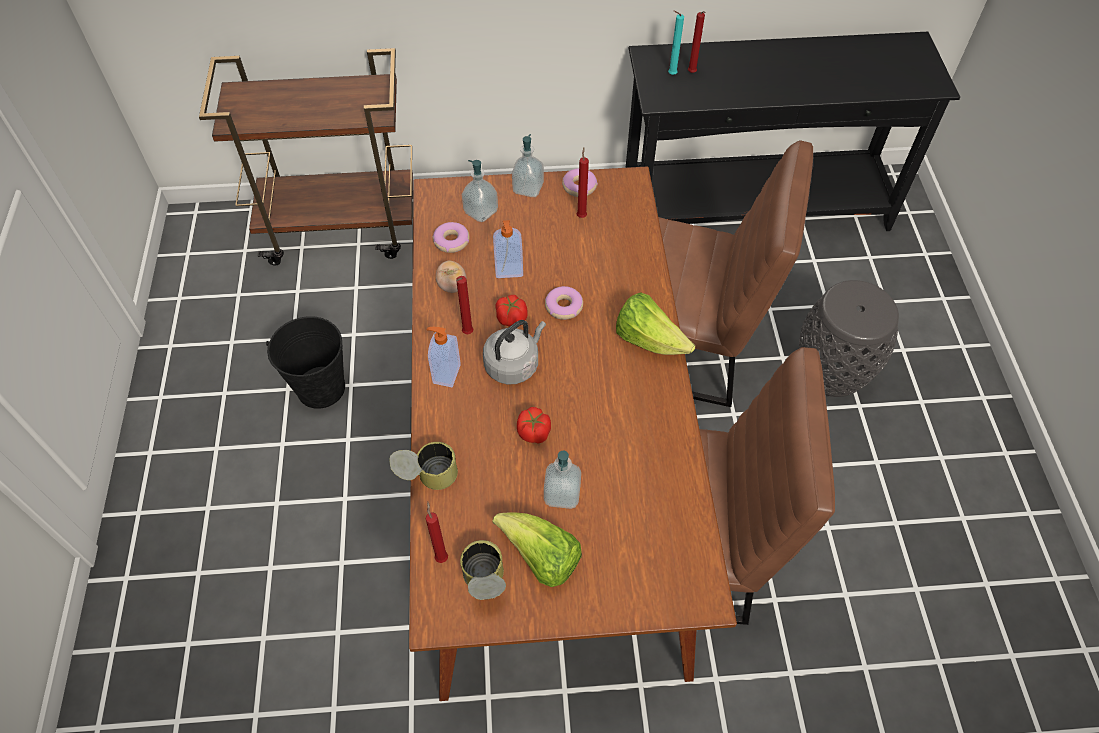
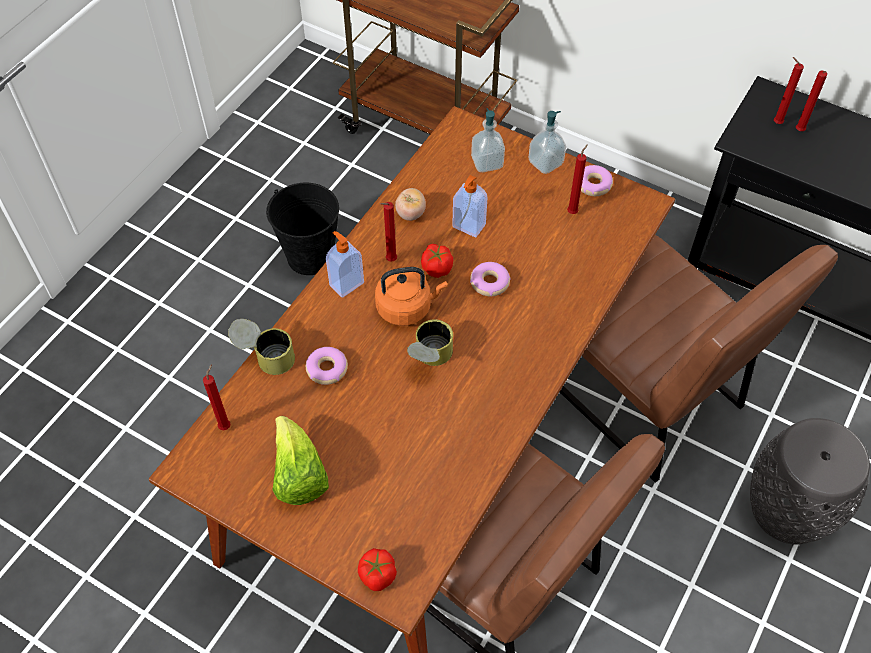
camera: 35 degrees right, 0 degrees up
(451, 241) = (441, 175): donut -> donut (327, 369)
(485, 584) = (240, 467): can -> can (429, 359)
(514, 364) = (407, 307): grey kettle -> orange kettle
(534, 432) = (376, 373): tomato -> tomato (377, 575)
(562, 494) = (357, 436): soap dispenser -> none
(649, 340) = (540, 354): lettuce -> none
(670, 75) = (775, 123): turquoise candle -> red candle

